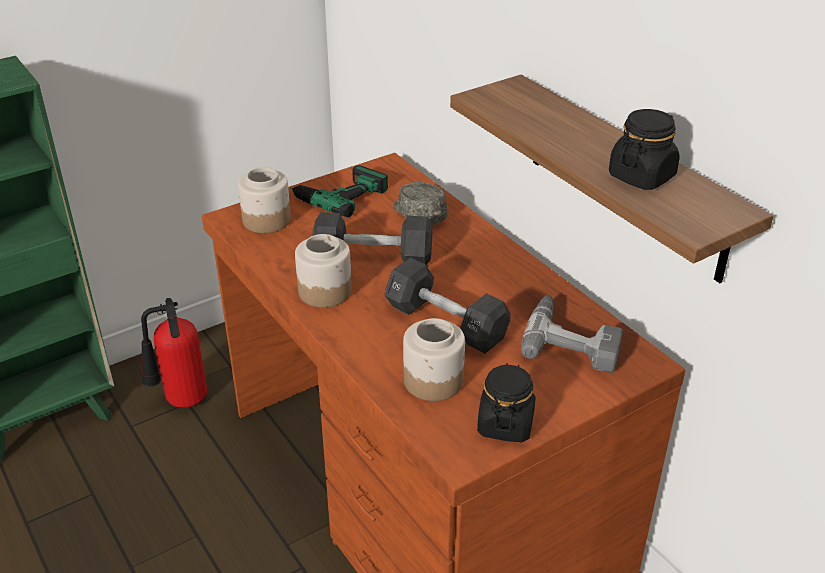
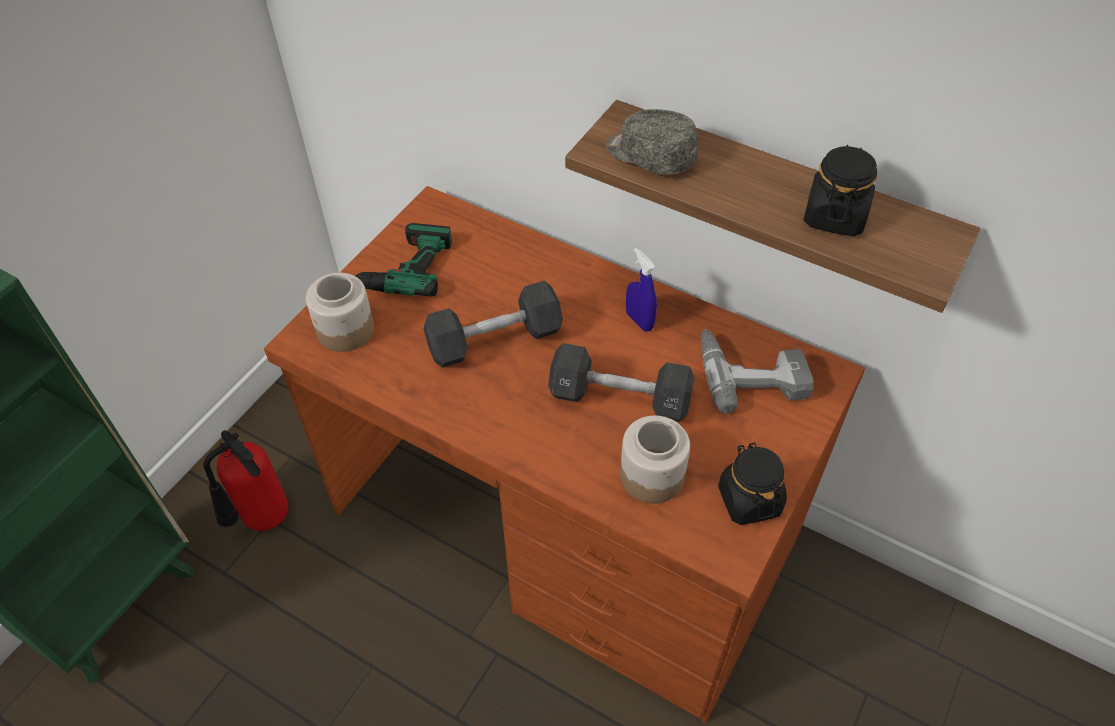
camera: 25 degrees left, 15 degrees up
(325, 291) = (472, 404): jar -> none
(418, 214) = (505, 264): grey cap -> grey cap (649, 155)
(500, 279) = (639, 321): none -> blue spray bottle

